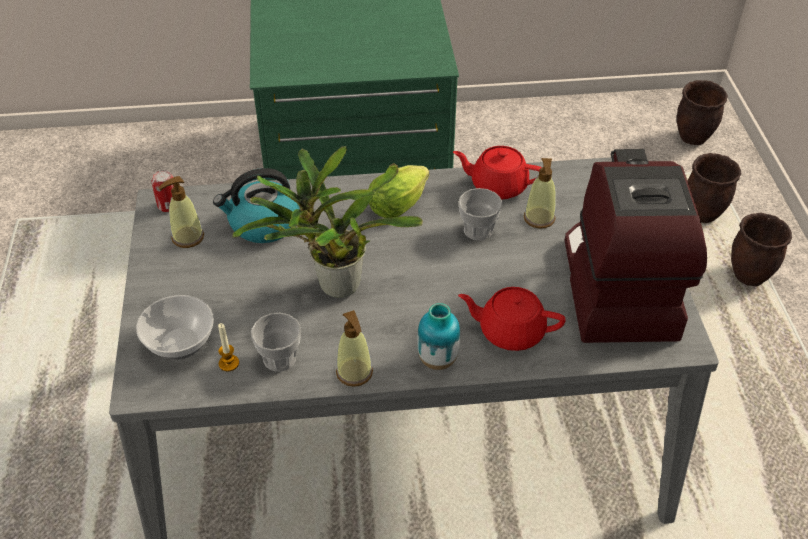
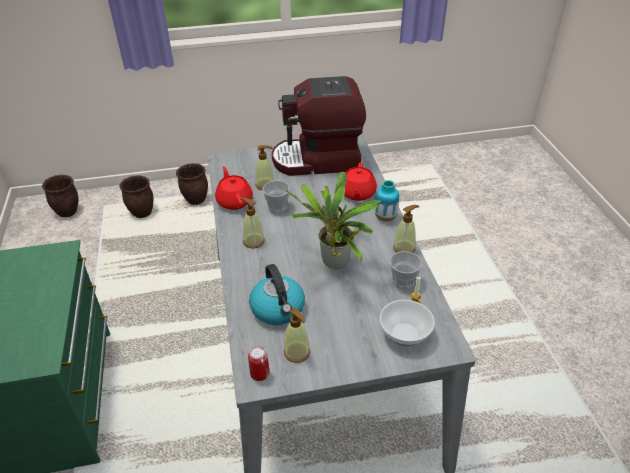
camera: 95 degrees left, 5 degrees down
(400, 204) = (253, 241): lettuce -> soap dispenser
(497, 186) = (234, 201): red teapot -> red teapot turned 150 degrees clockwise

